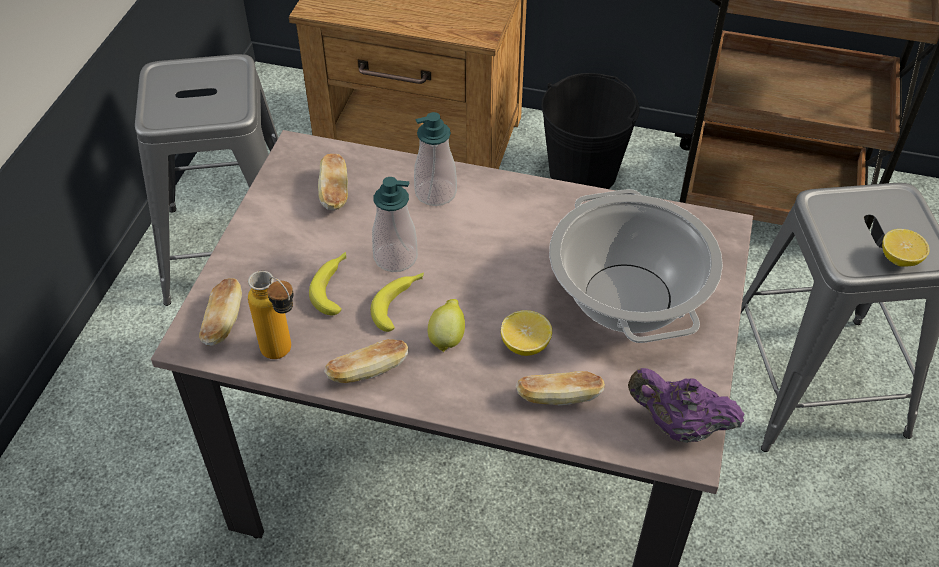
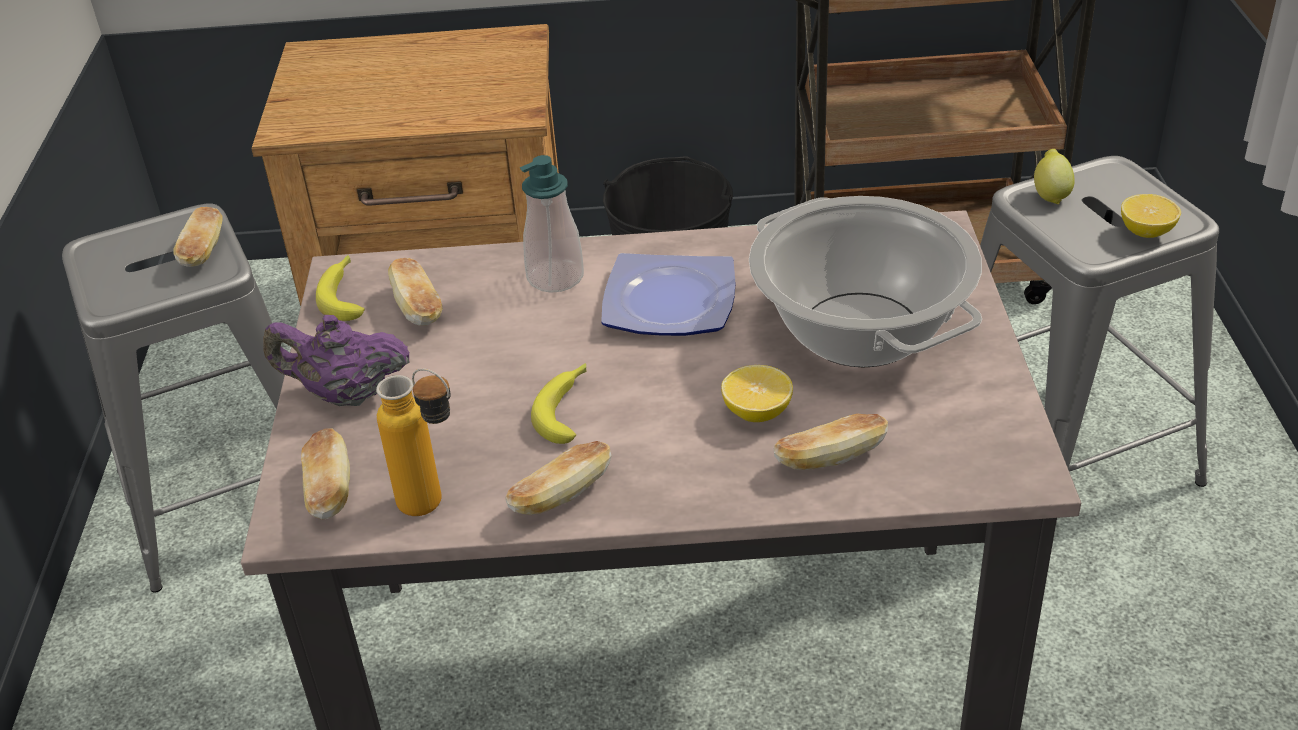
camera: 15 degrees left, 10 degrees down
(229, 94) = (203, 252): none -> bread
(334, 286) = (468, 412): banana -> banana (345, 294)
(395, 257) = (536, 359): soap dispenser -> none
(447, 337) = (650, 430): lemon -> lemon (1050, 195)
(507, 235) = (672, 301): none -> plate
(678, 426) = (997, 450): purple teapot -> purple teapot (346, 395)

